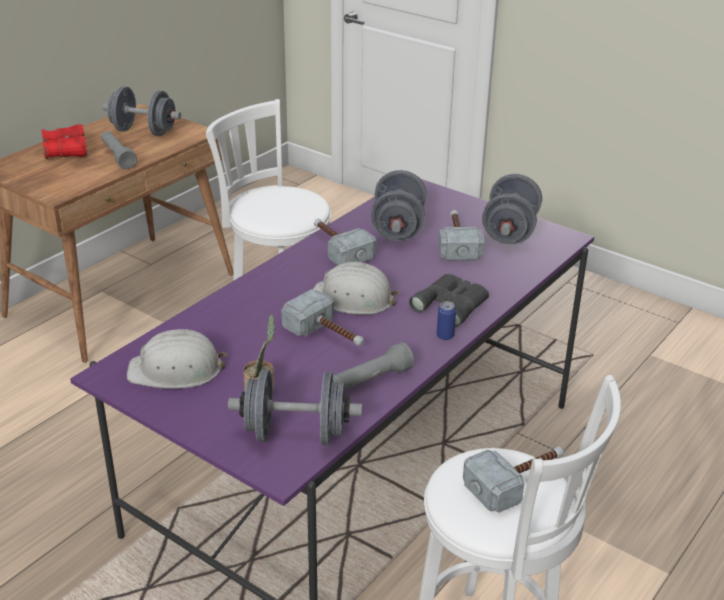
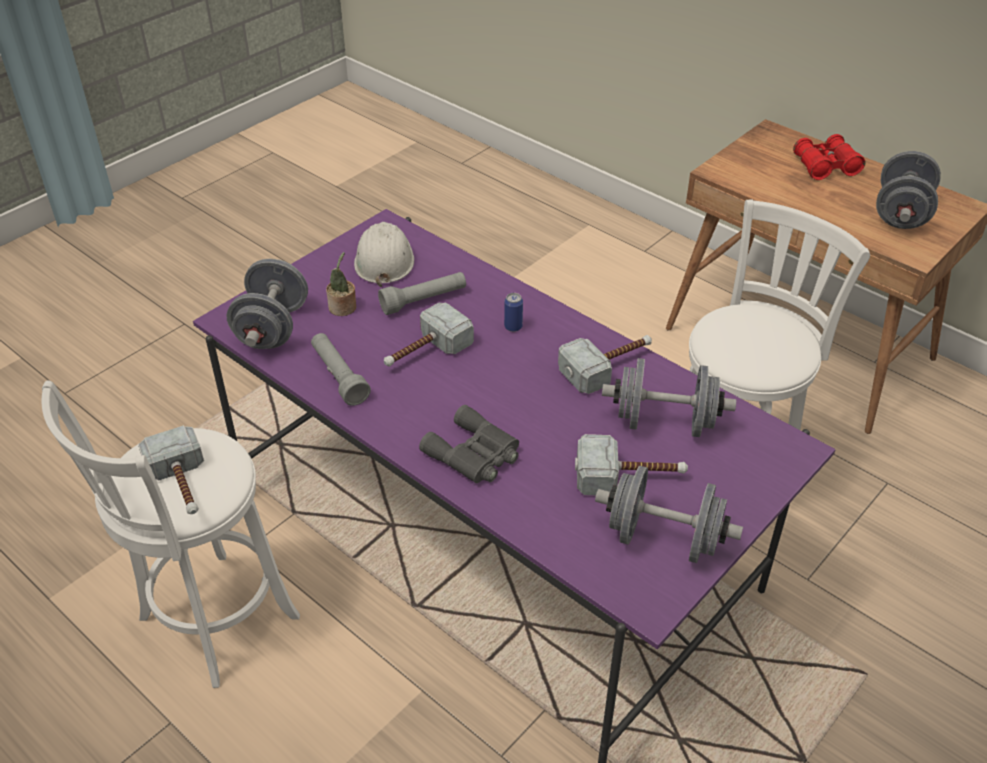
camera: 95 degrees right, 10 degrees up
(117, 156) = (821, 200): grey flashlight -> grey flashlight (424, 301)
(353, 299) = (493, 373): white hard hat -> none
(445, 336) = (408, 441): can -> can (513, 327)

